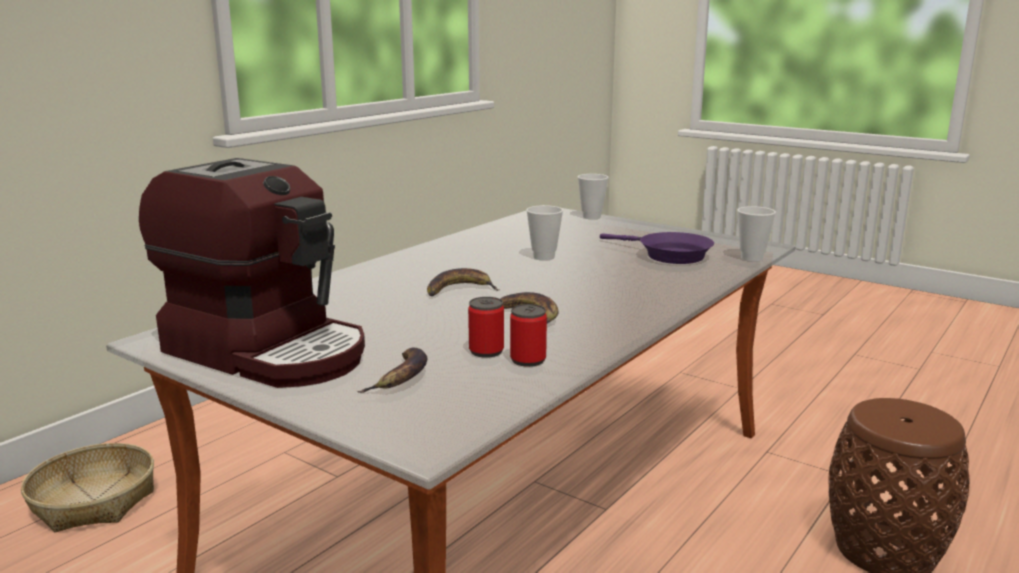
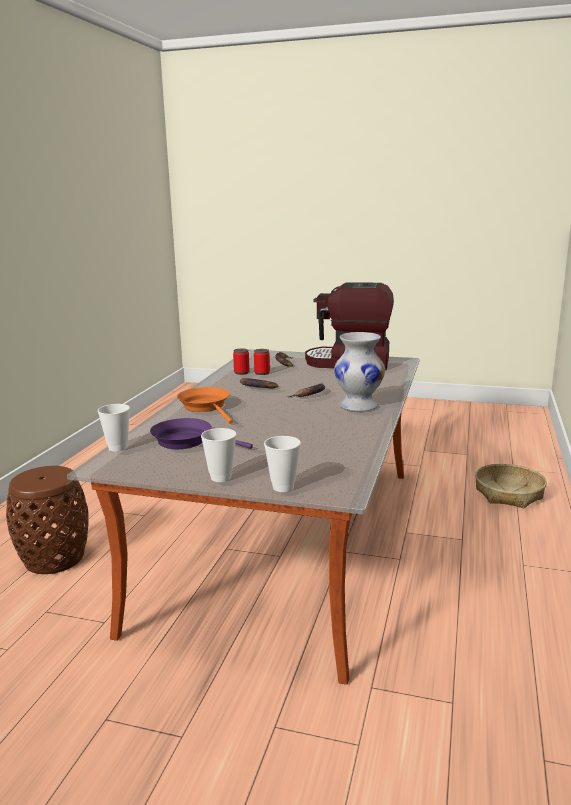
camera: 160 degrees right, 0 degrees up
(421, 266) = (358, 406): none -> white vase
(544, 257) = (284, 425): cup -> cup (221, 477)
(633, 292) = (206, 407): none -> orange frying pan

